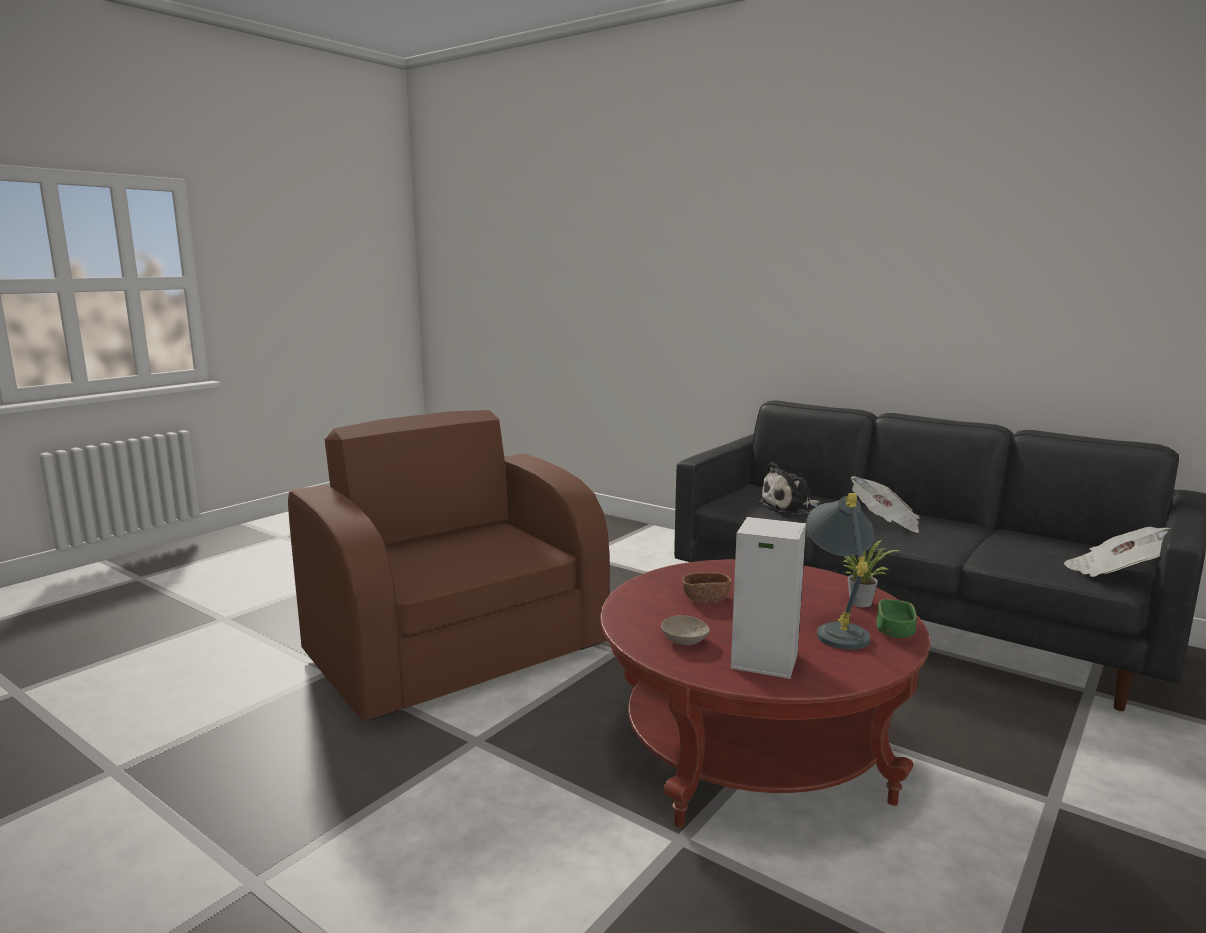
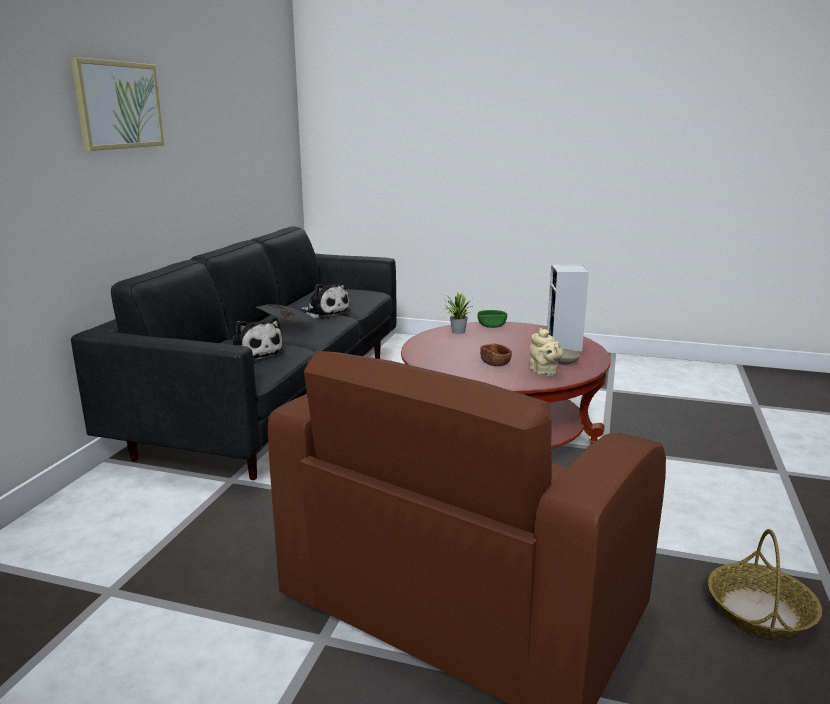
camera: 110 degrees left, 5 degrees up
(283, 793) = (760, 612): none -> basket
(653, 618) = (544, 372): none -> beige teapot
(837, 629) = (503, 335): grey table lamp -> none
(871, 251) = (118, 105): none -> picture
(968, 543) = (325, 313): none -> plush toy
(1115, 573) = (361, 292): newspaper -> none

